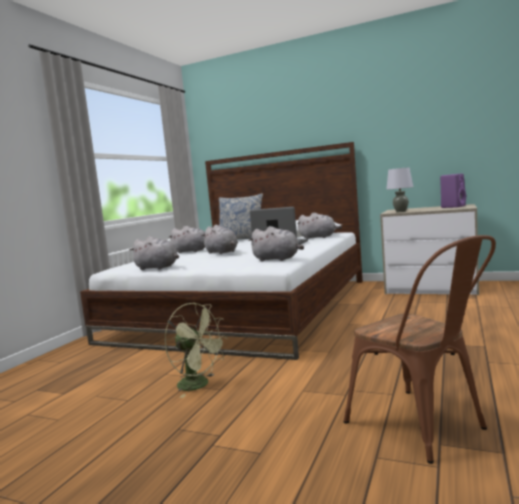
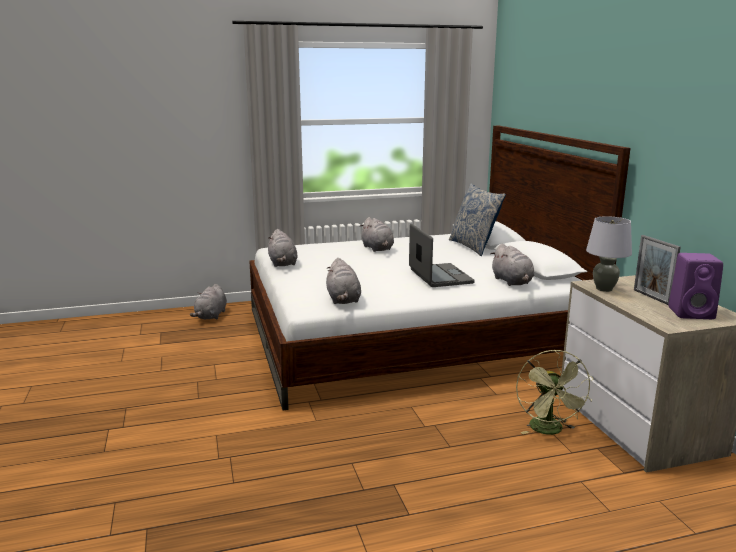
camera: 50 degrees right, 10 degrees up
(199, 385) = (201, 386): green fan -> green fan (549, 431)
(222, 252) = (371, 264): grey plush toy -> grey plush toy (211, 316)
(423, 209) = (651, 297): none -> picture frame
(424, 428) = (172, 514): brown chair -> none

